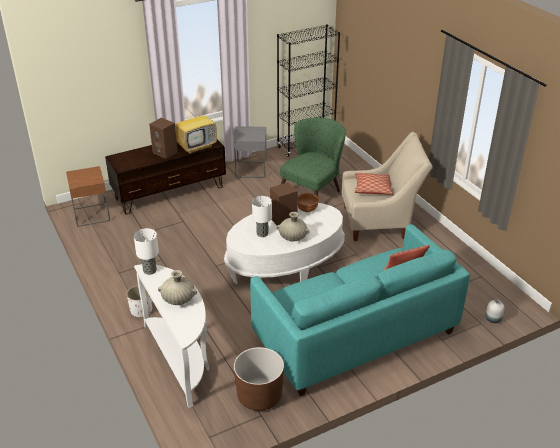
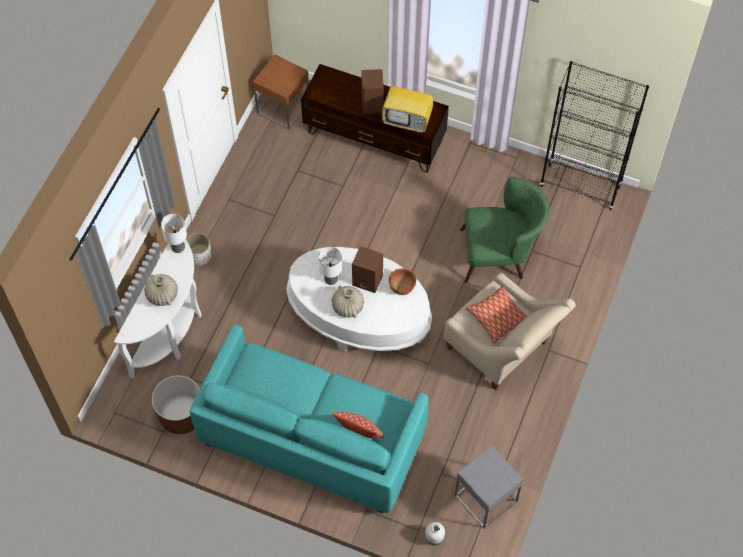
camera: 50 degrees right, 25 degrees up
(251, 169) = (483, 172): grey side table -> grey side table (486, 498)

